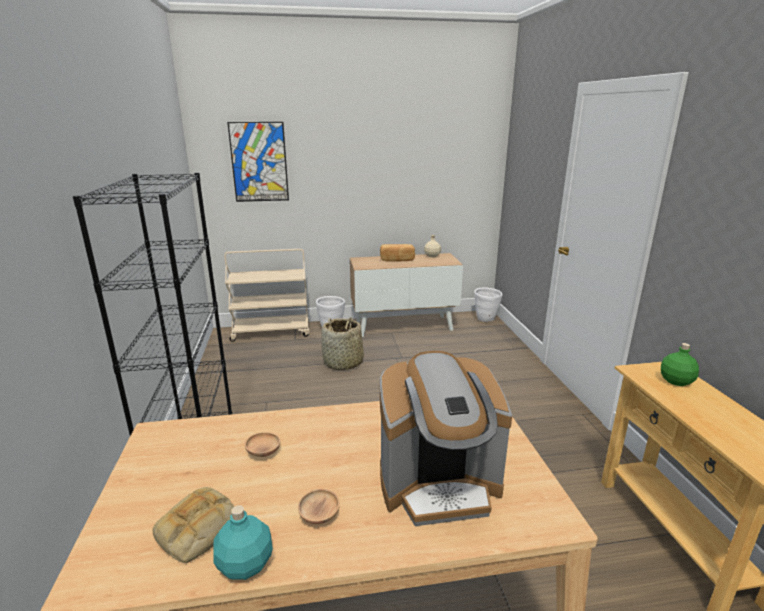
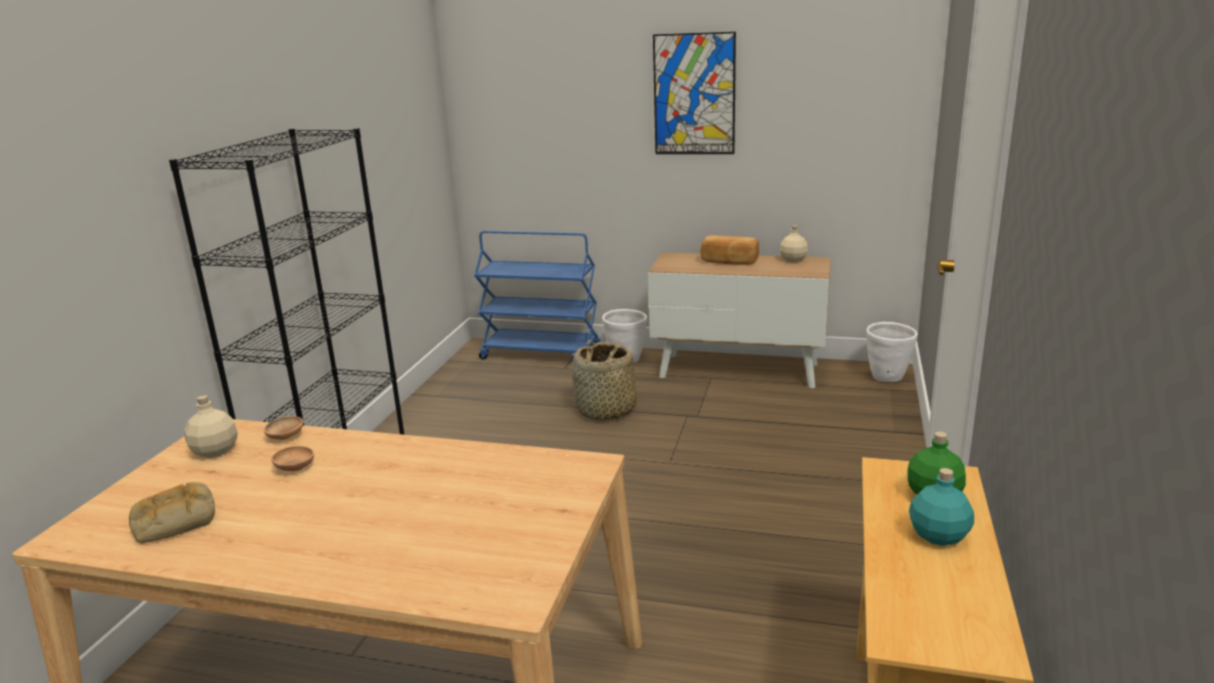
camera: 25 degrees right, 0 degrees up
(171, 454) = (214, 451): none -> beige bottle
(246, 564) = (185, 558): turquoise bottle -> turquoise bottle (939, 536)
(259, 162) = (535, 103): picture -> picture (694, 94)
(272, 332) = (541, 353): beige cart -> blue cart
(319, 515) = (285, 536): brown bowl -> brown bowl (286, 437)
(439, 485) = (430, 539): coffee machine -> none

